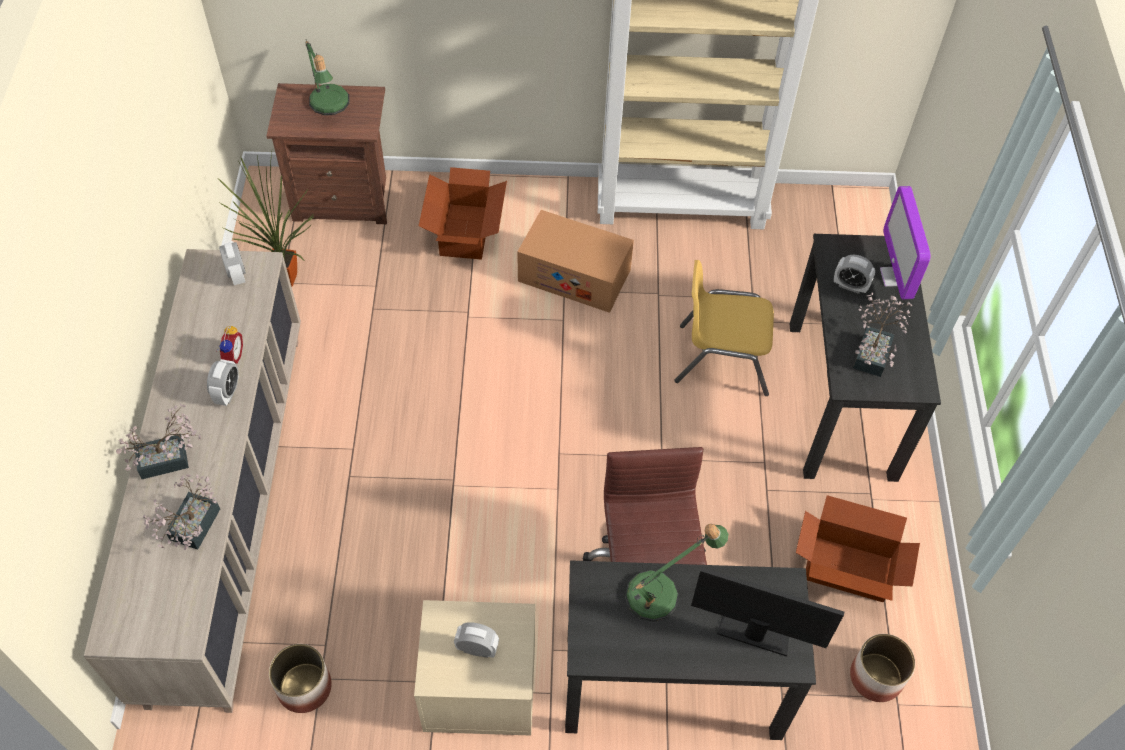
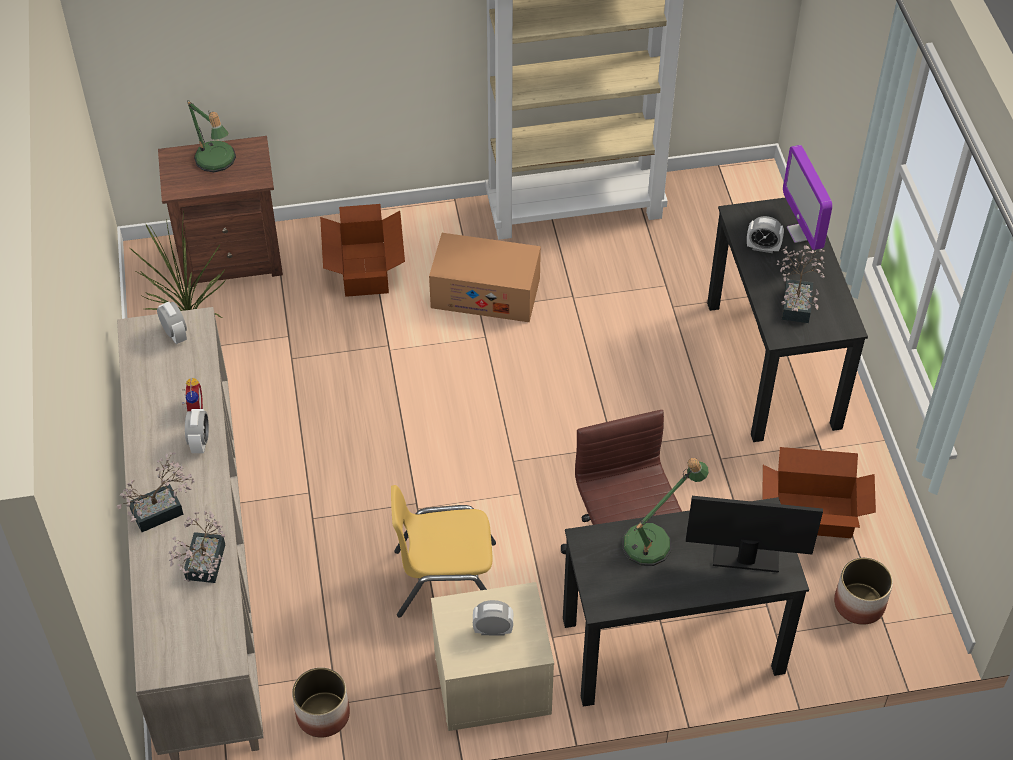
camera: 10 degrees left, 5 degrees down
(722, 358) = (650, 346): yellow chair -> yellow chair (446, 580)

